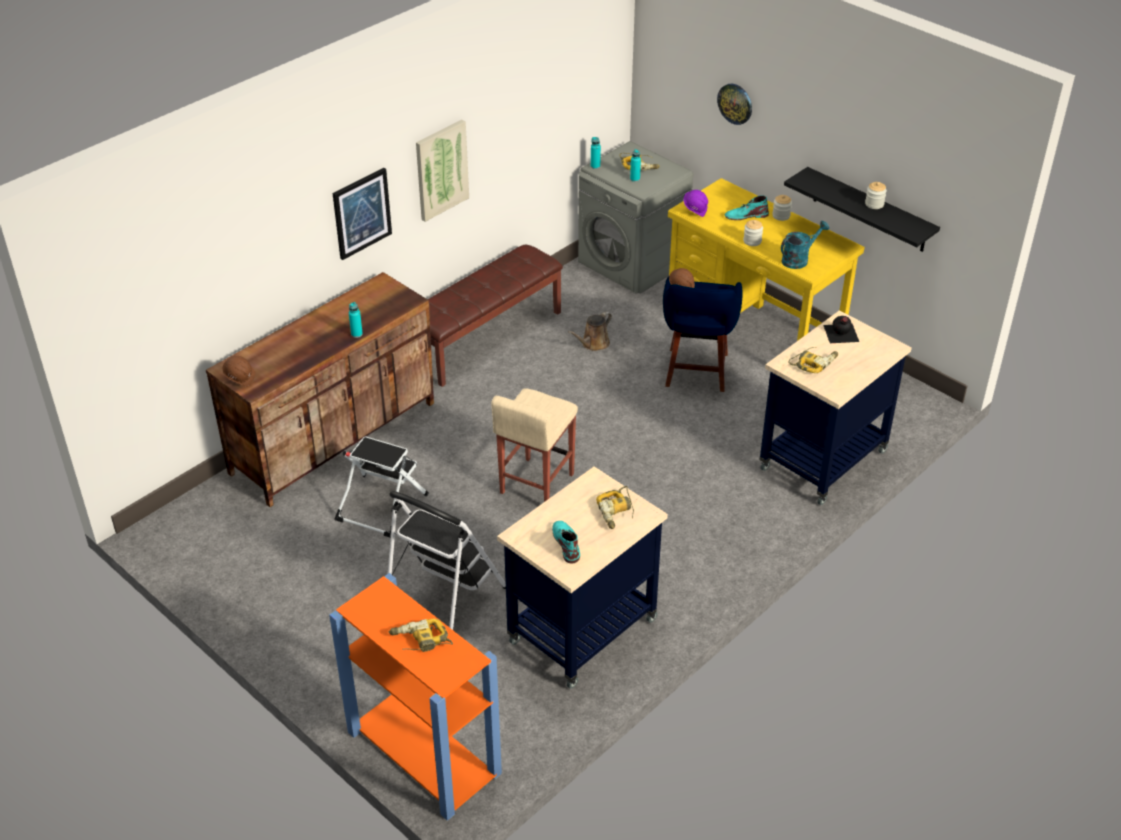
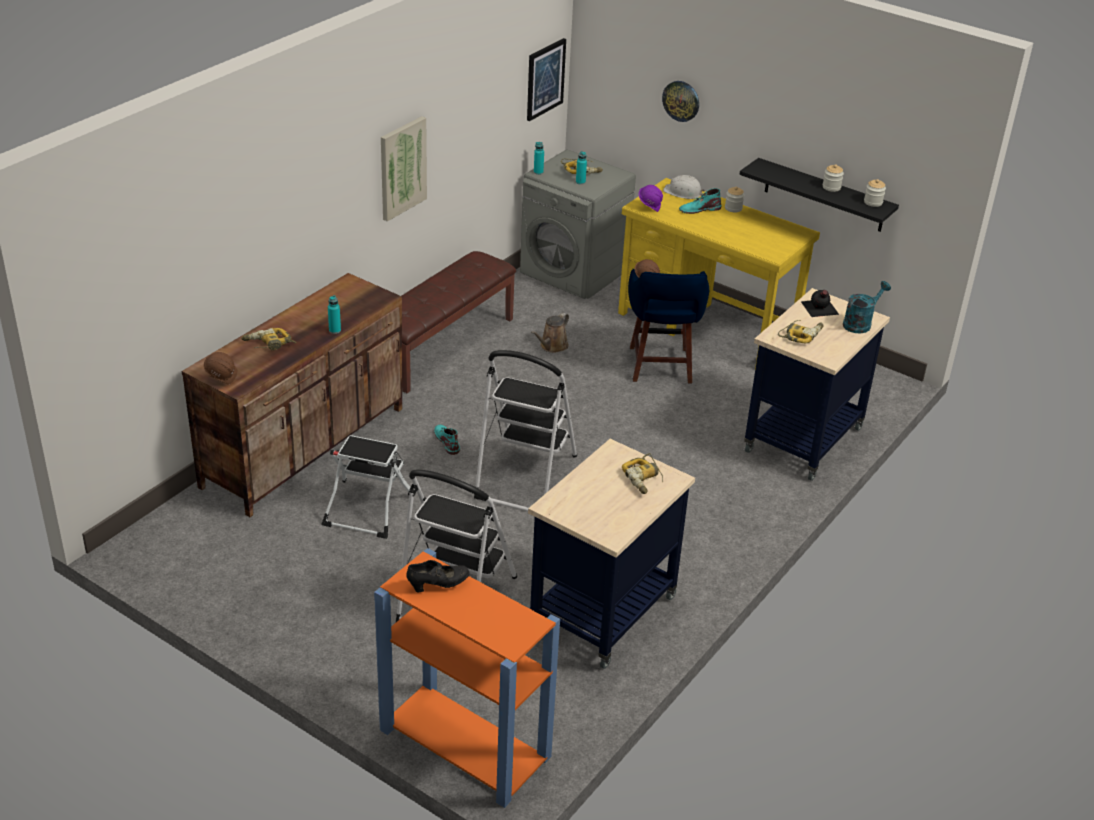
camera: 10 degrees left, 5 degrees down
(361, 213) = (330, 209): picture -> picture (545, 79)
(390, 612) = (438, 585): none -> black shoe
(420, 641) = (477, 610): power drill -> power drill (268, 344)
(536, 484) = (524, 478): beige stool -> step ladder
(566, 543) = (601, 510): turquoise boot -> turquoise boot (447, 441)
(734, 195) = (683, 192): none -> white hard hat
(752, 241) = (711, 231): jar -> jar (873, 202)
(799, 259) = (761, 245): turquoise watering can -> turquoise watering can (860, 323)

